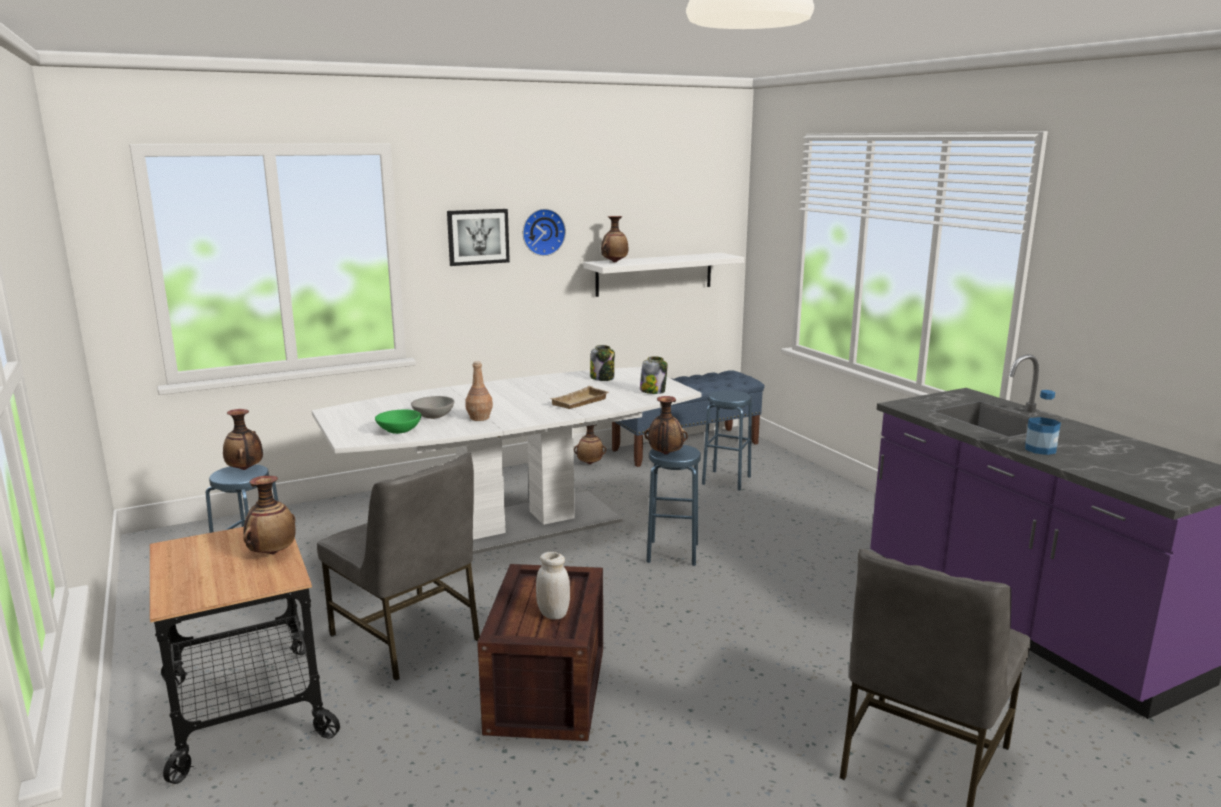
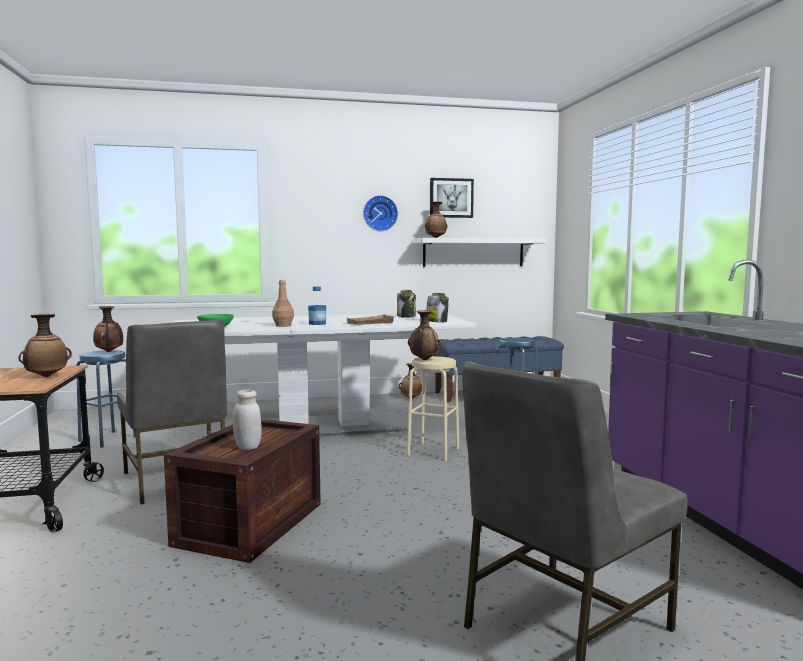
camera: 15 degrees right, 10 degrees down
(434, 416) = (252, 324): grey bowl -> none
(478, 236) = (328, 214): picture -> picture (451, 198)
(672, 553) = (433, 452): blue stool -> beige stool
(1040, 449) = (741, 331): bottle -> bottle (317, 324)

